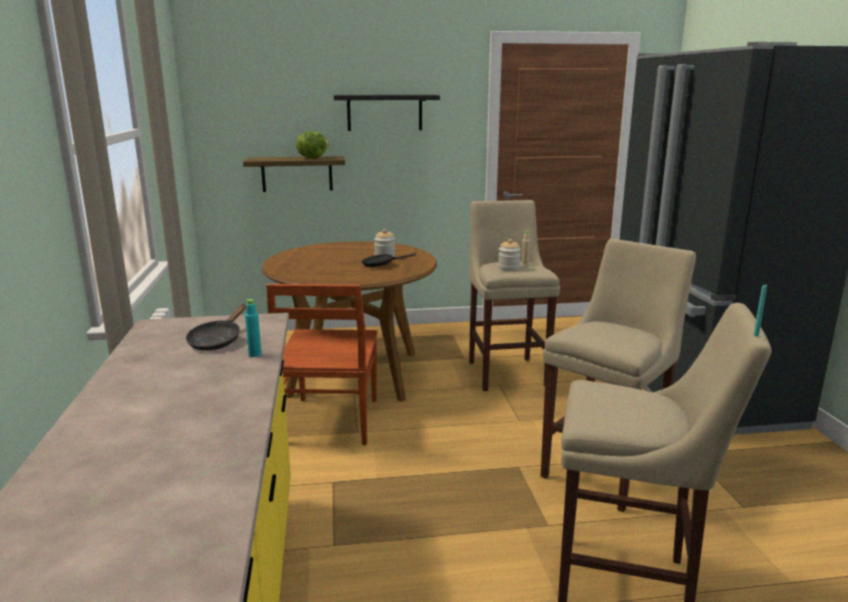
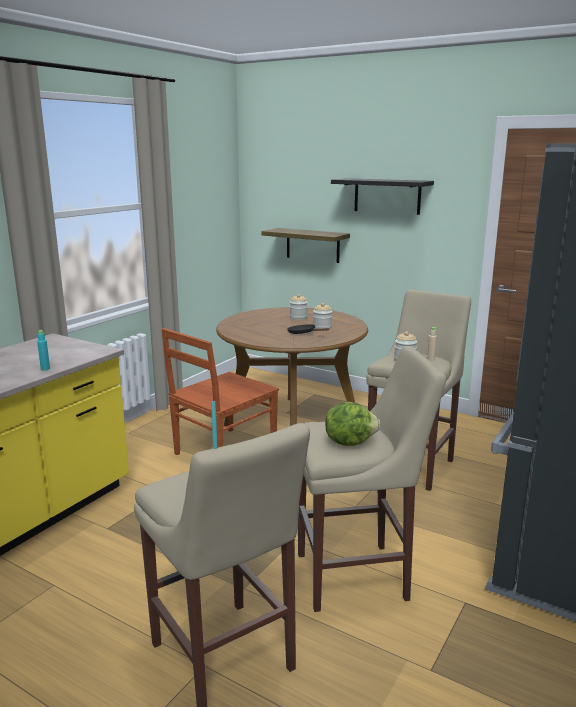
camera: 40 degrees right, 0 degrees up
(217, 340) = (51, 355): black frying pan -> none
(312, 158) = (318, 232): lettuce -> lettuce (349, 442)
(339, 253) = (298, 317): none -> jar

